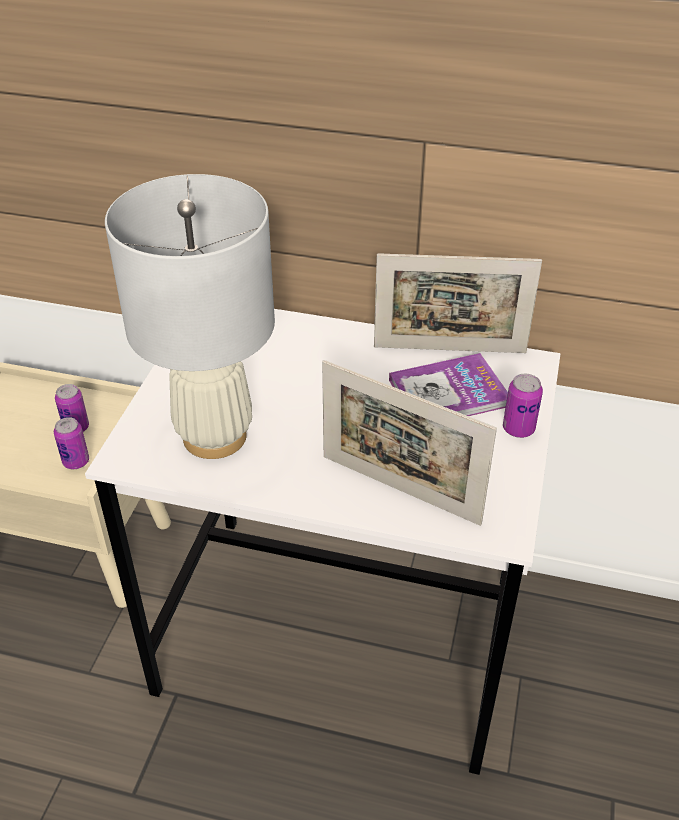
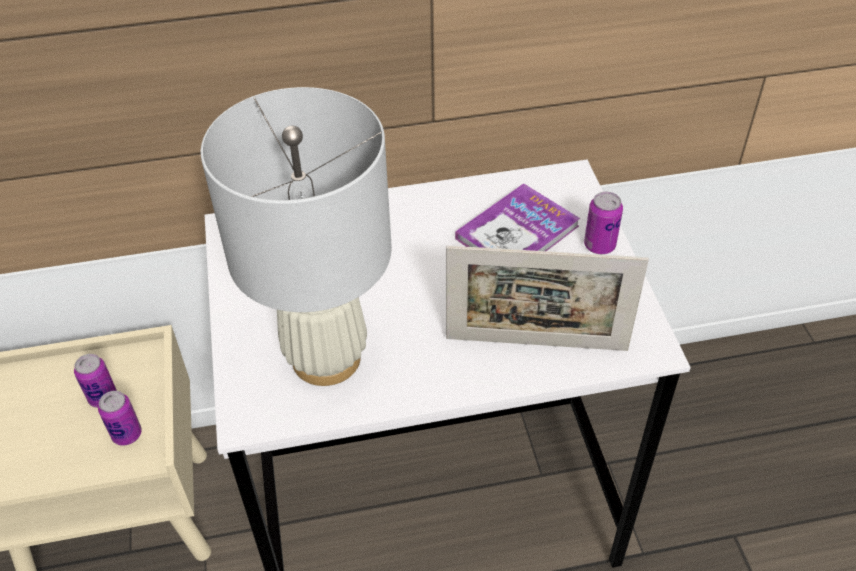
camera: 25 degrees left, 5 degrees up
(449, 349) = (489, 188): picture frame -> none

